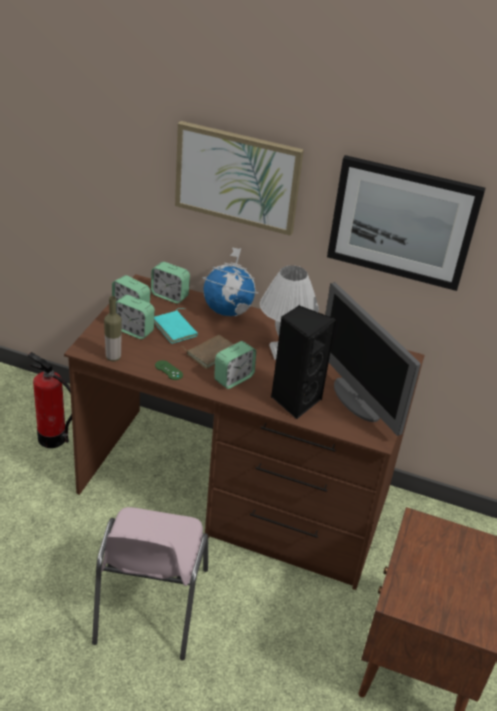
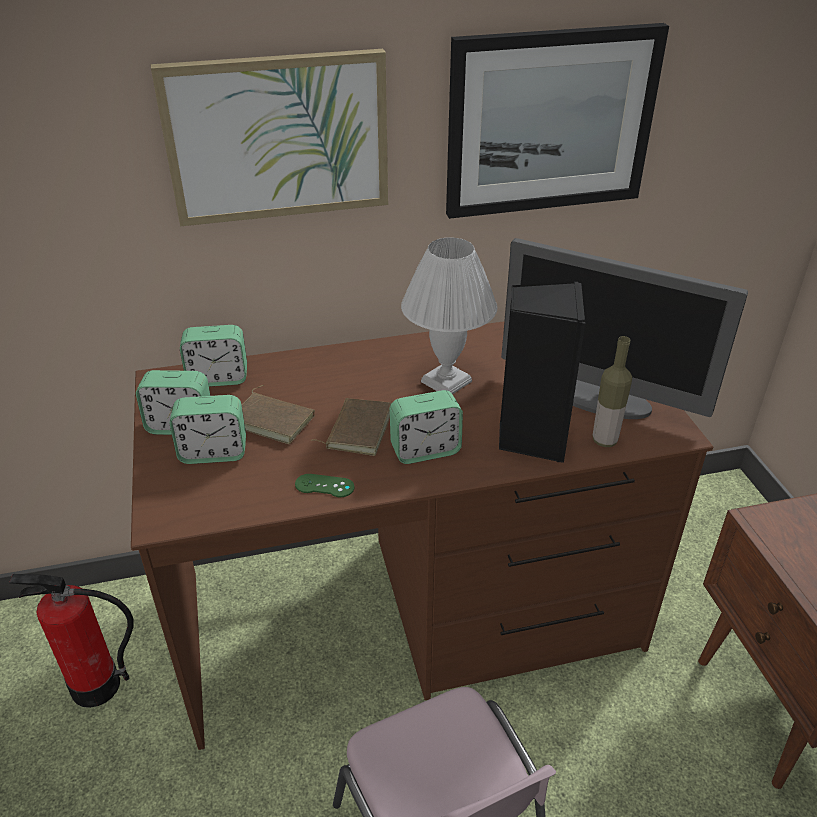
camera: 30 degrees left, 0 degrees up
(113, 357) = (220, 510): bottle -> bottle (604, 440)
(176, 329) = (274, 420): turquoise book -> brown book
(228, 310) = (320, 361): globe -> none
(233, 378) = (425, 450): alarm clock -> alarm clock turned 60 degrees clockwise

